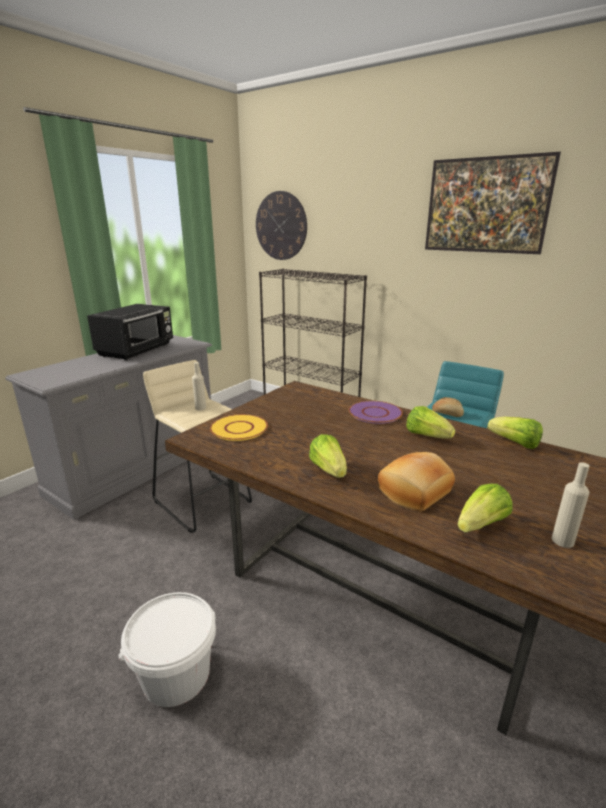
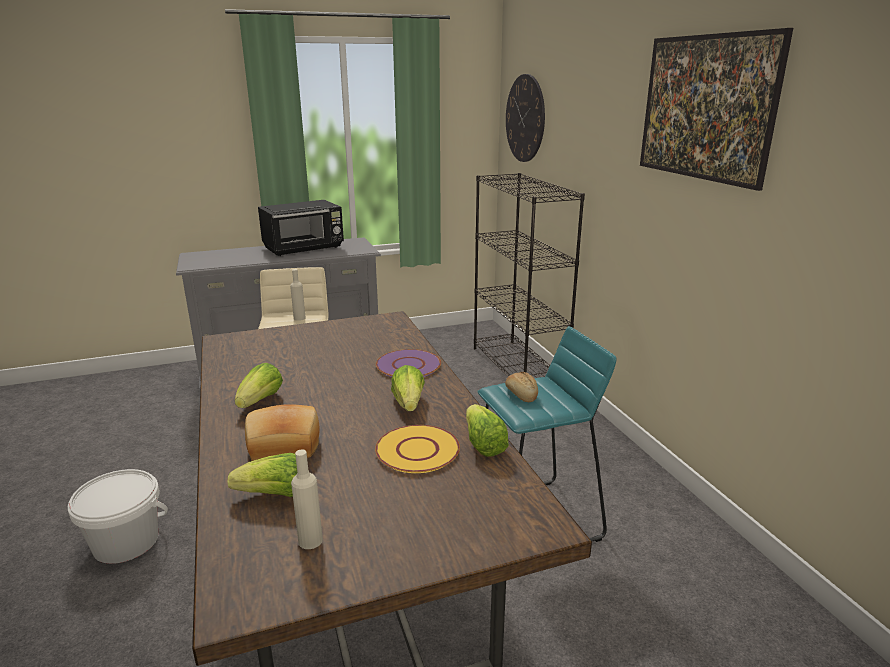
camera: 35 degrees right, 0 degrees up
(239, 428) = (266, 343): yellow plate -> yellow plate (417, 450)

